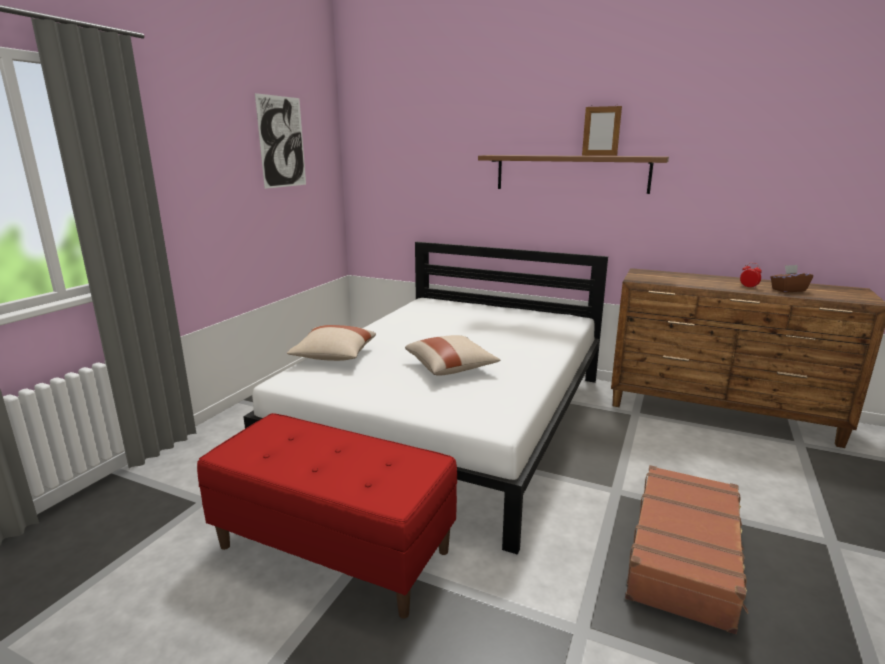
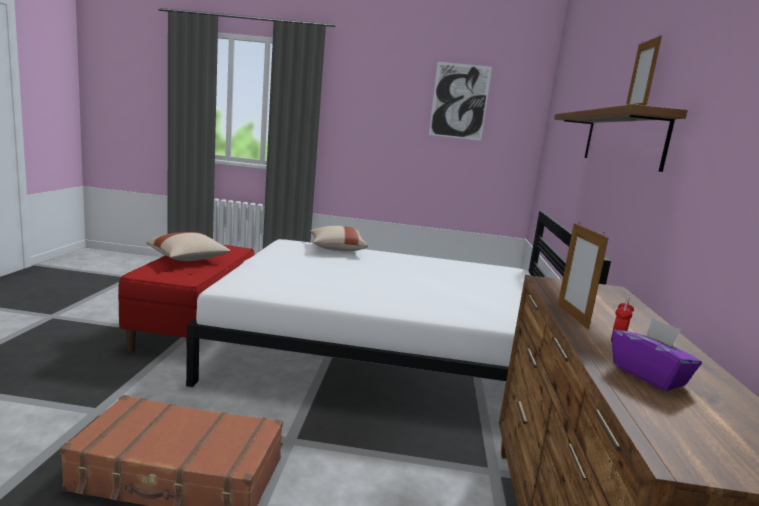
camera: 70 degrees right, 5 degrees down
(451, 368) = (337, 277): beige pillow -> beige pillow (188, 259)
(710, 286) = (572, 316): none -> picture frame
(788, 290) = (648, 376): brown tissue box -> purple tissue box

